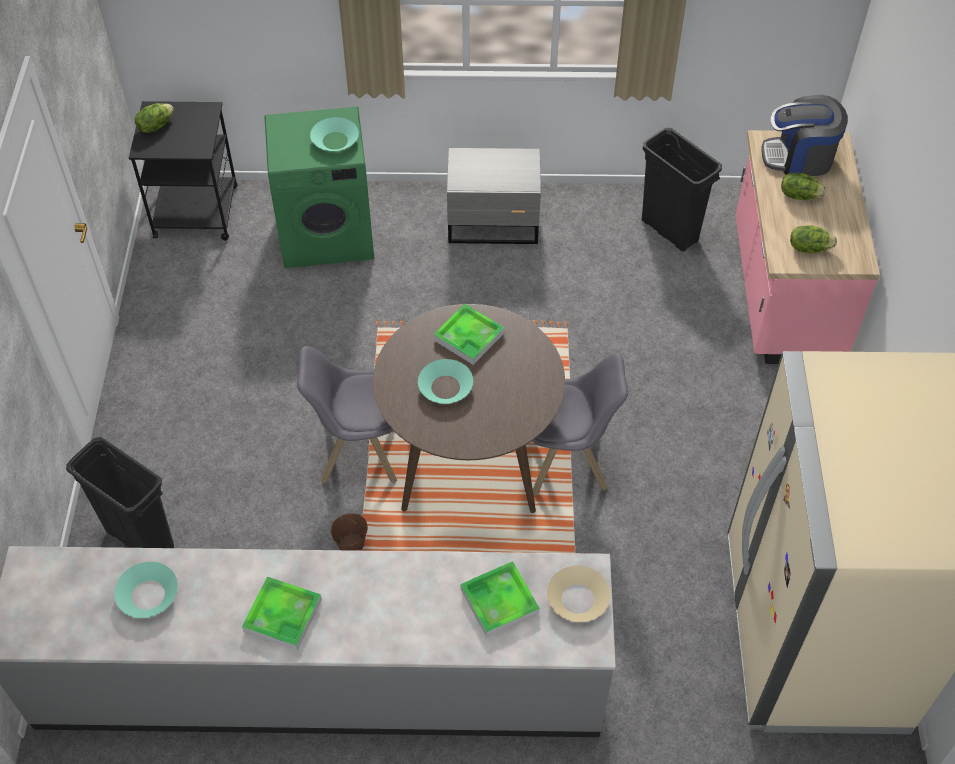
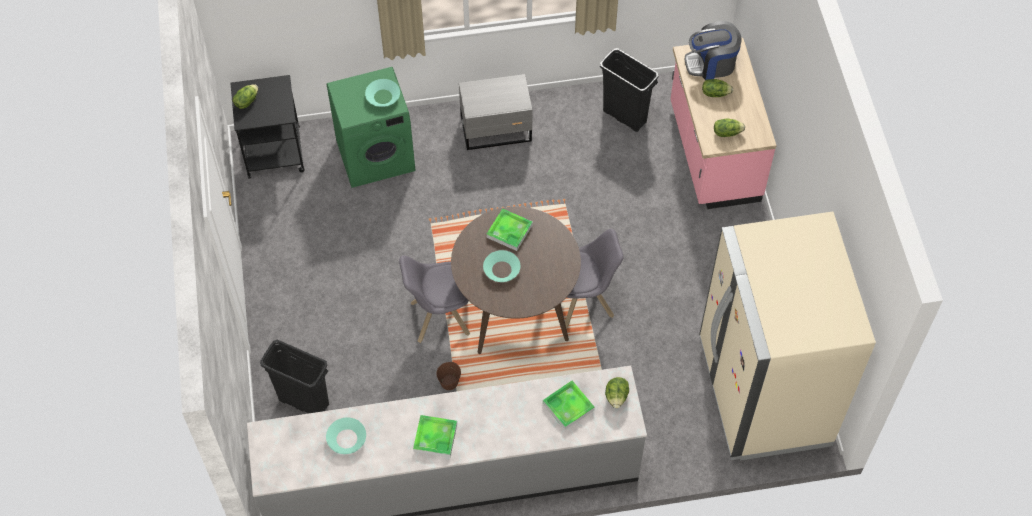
camera: 10 degrees left, 5 degrees up
(578, 599) = (616, 397): beige bowl -> lettuce

